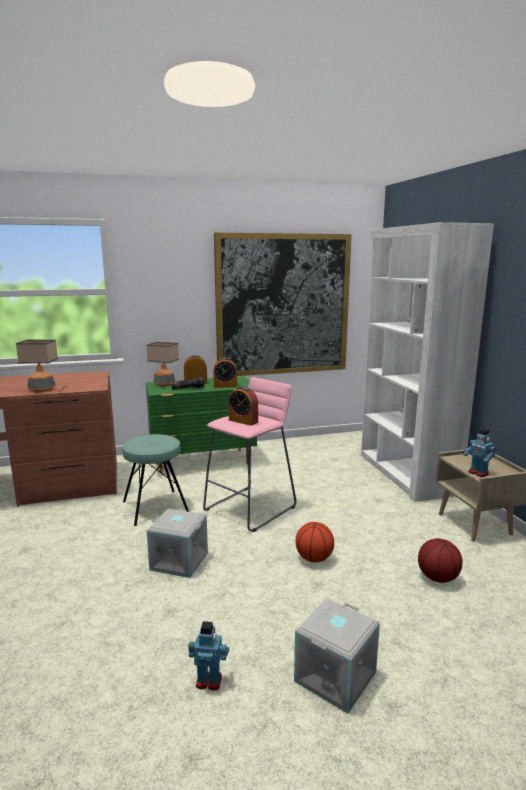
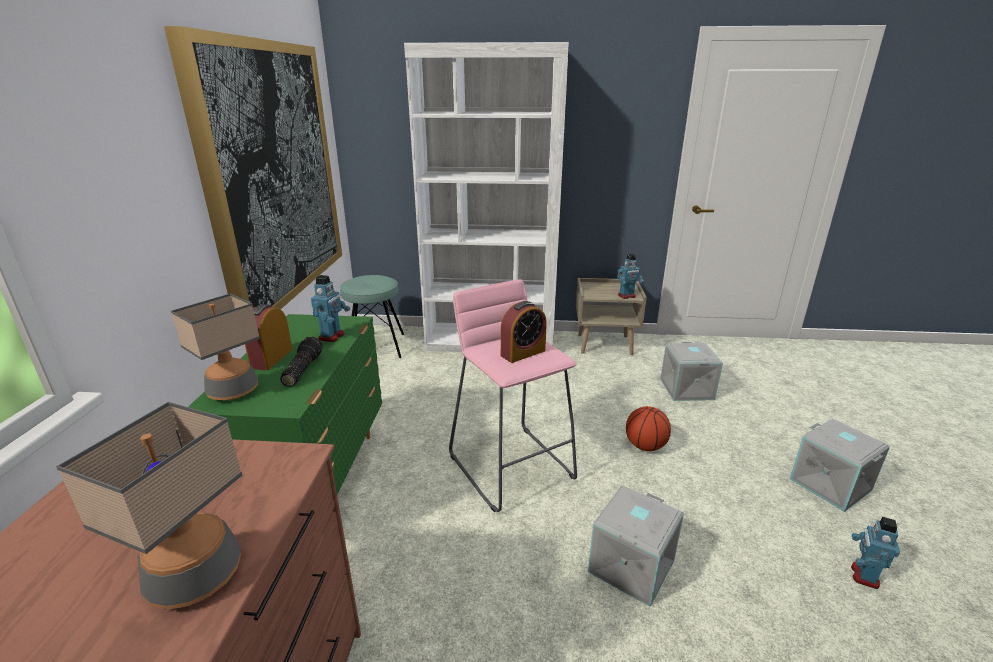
camera: 70 degrees left, 10 degrees up
(155, 507) = (452, 573): turquoise stool -> turquoise stool (376, 347)
(225, 386) = (332, 336): alarm clock -> toy robot
(437, 578) = (685, 389): basketball -> grey storage box

